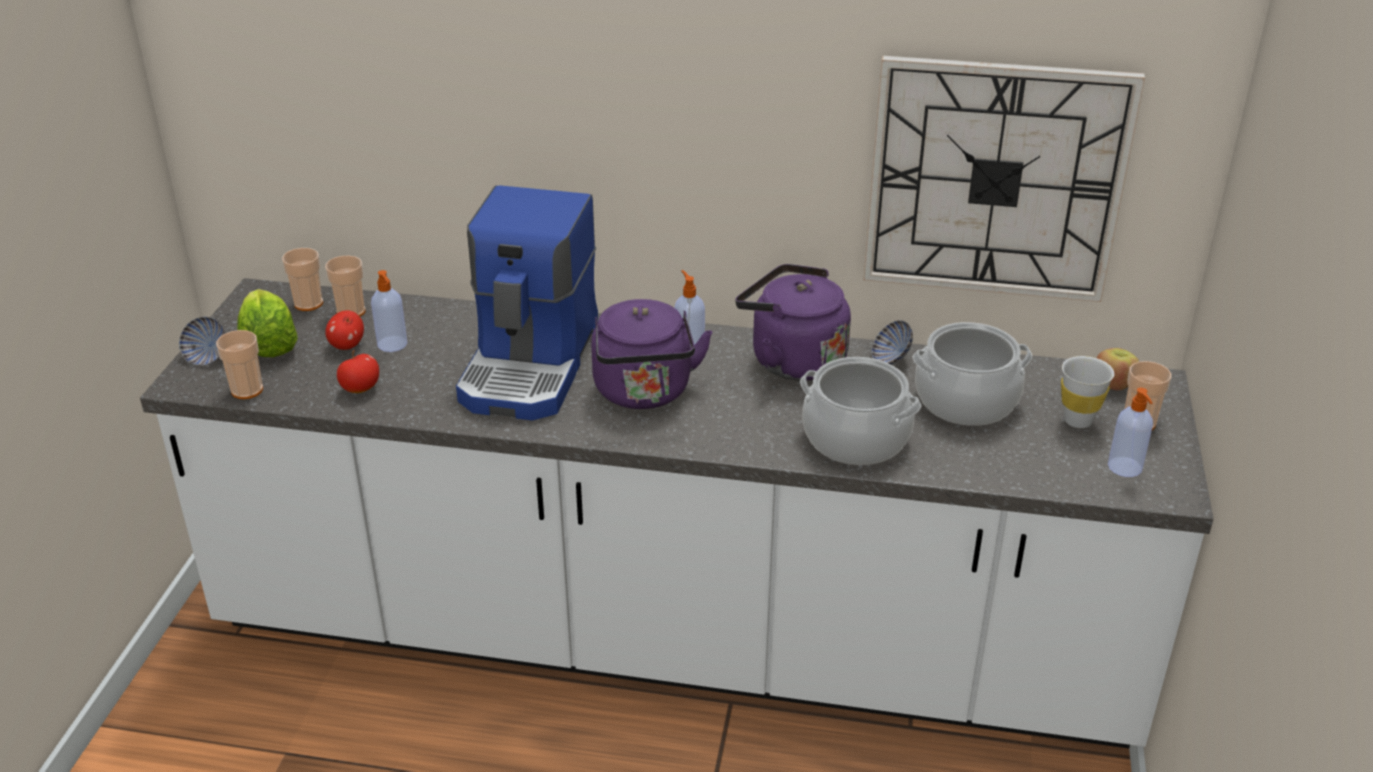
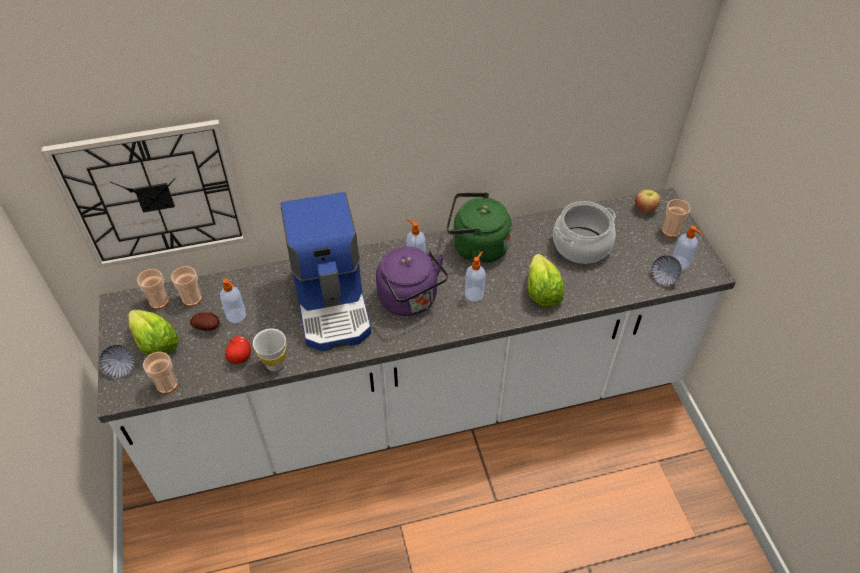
camera: 25 degrees left, 15 degrees up
(347, 345) = (208, 327): apple -> potato
(746, 412) = (474, 293): none -> soap dispenser
(792, 360) = (476, 247): purple kettle -> green kettle
(855, 438) = (541, 292): cooking pot -> lettuce
(890, 359) = (527, 229): bowl -> bowl (663, 278)
(995, 180) = (576, 119): wall clock -> wall clock (154, 195)
(1078, 420) = (642, 240): white cup -> white cup (275, 364)

